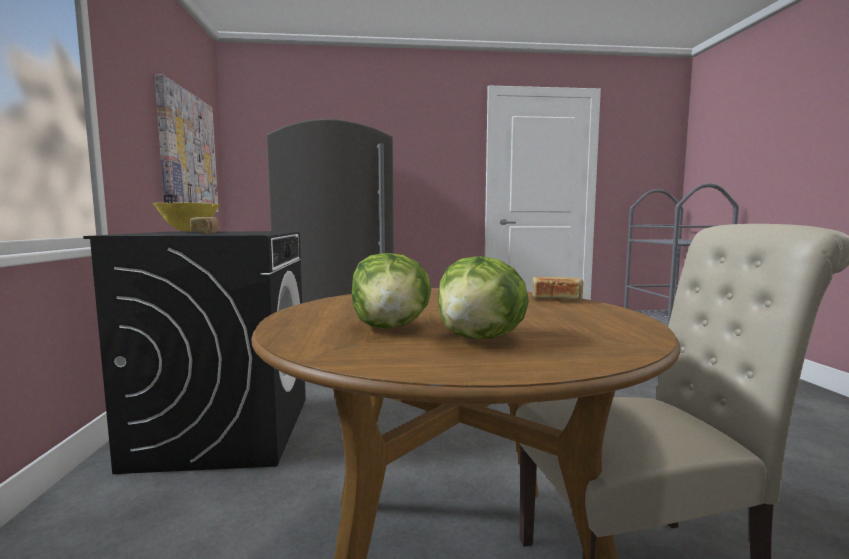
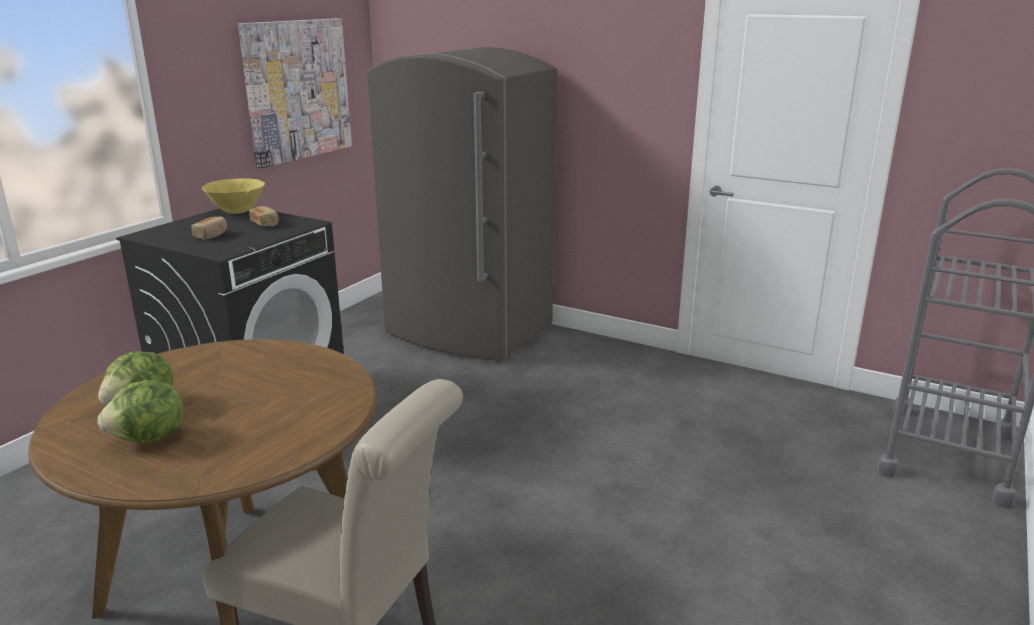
camera: 35 degrees right, 15 degrees up
(556, 299) = (344, 402): bread -> bread (265, 223)

